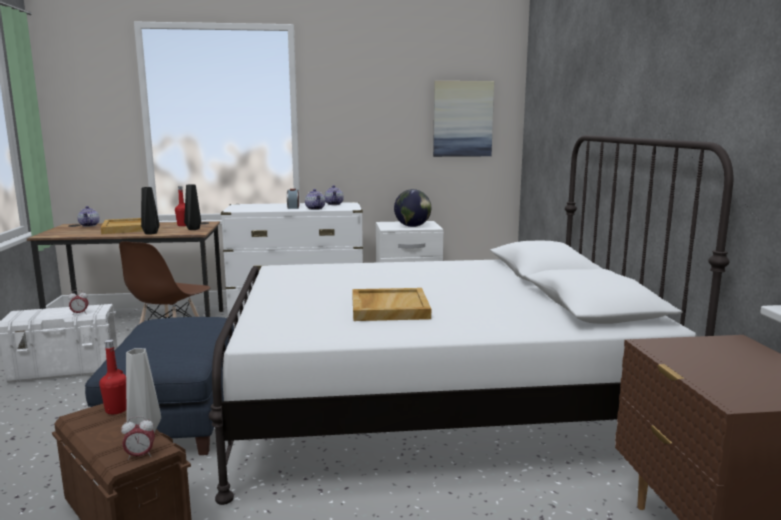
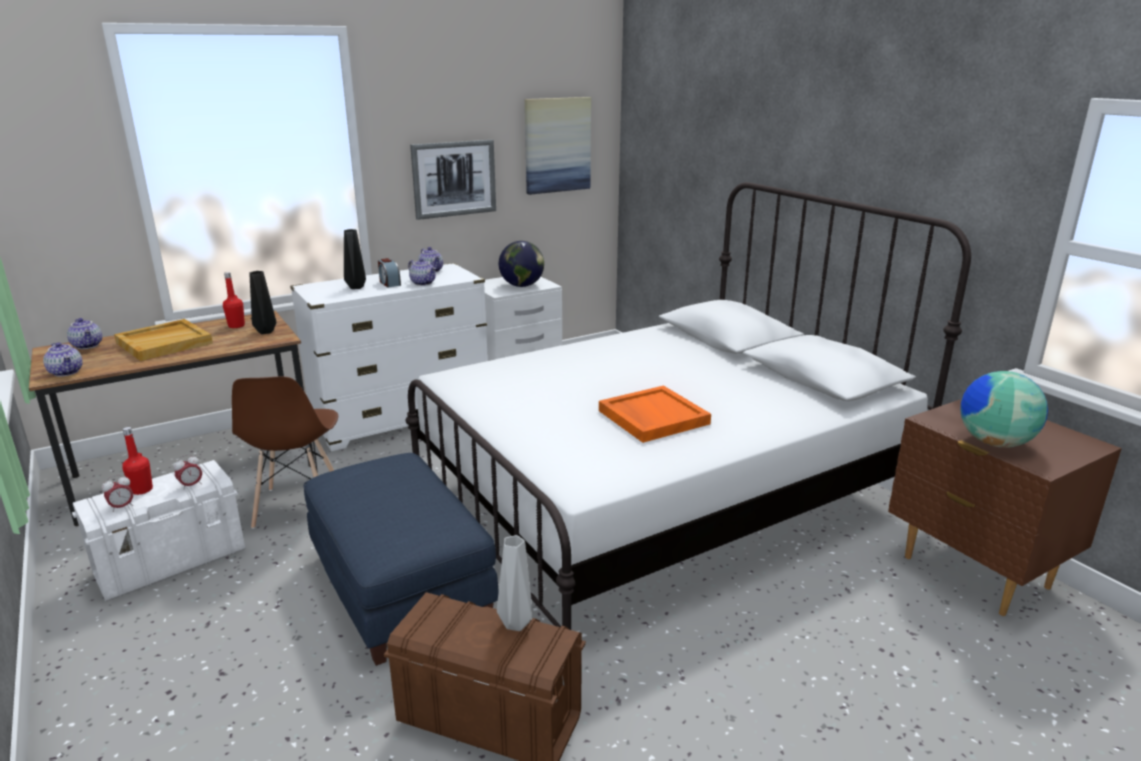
camera: 25 degrees left, 10 degrees up
(56, 234) = (67, 372): none -> teapot
(116, 410) = (446, 606): red bottle -> red bottle (142, 490)
(140, 456) = (549, 650): alarm clock -> alarm clock (122, 507)
(151, 233) = (216, 349): black vase -> black vase (355, 287)
(371, 139) = (454, 179): none -> picture
(388, 308) = (652, 417): beige tray -> orange tray
(702, 372) = (994, 443): none -> globe

